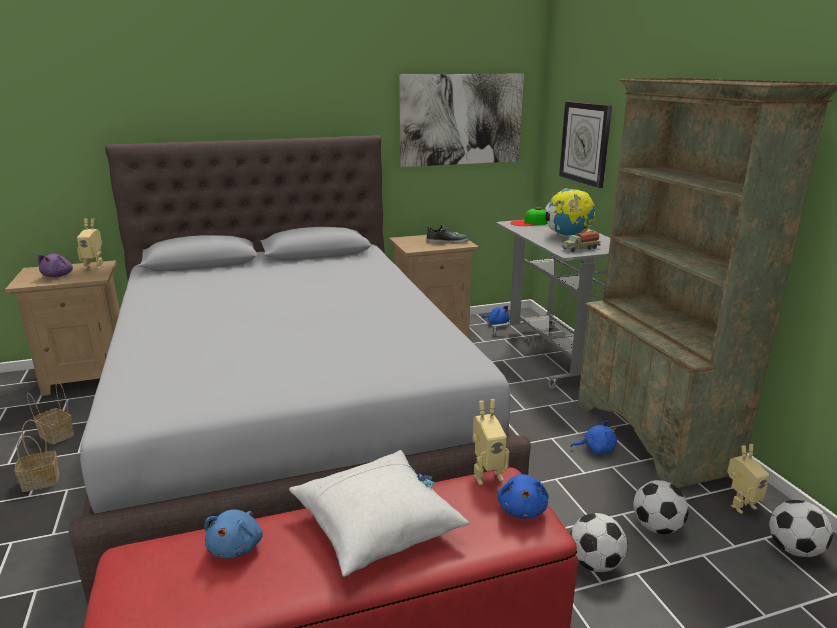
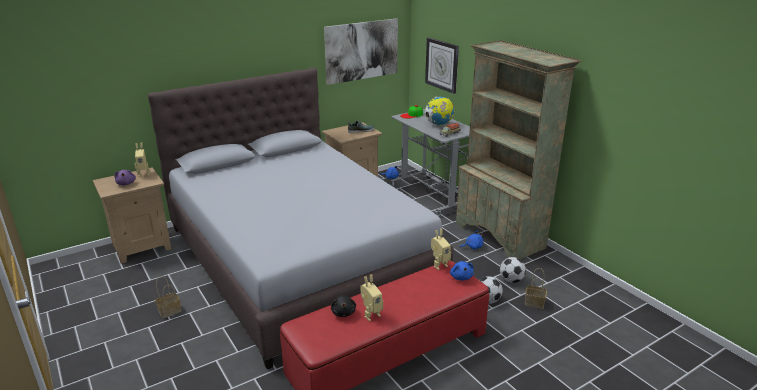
camera: 15 degrees left, 5 degrees up
(55, 435) = (154, 285): basket -> basket (533, 303)
(237, 547) = (343, 312): blue plush toy -> black plush toy
(376, 527) = (401, 294): grey pillow -> none
(740, 504) = (547, 263): toy robot -> toy robot (371, 315)
(794, 549) = (573, 279): football -> none

